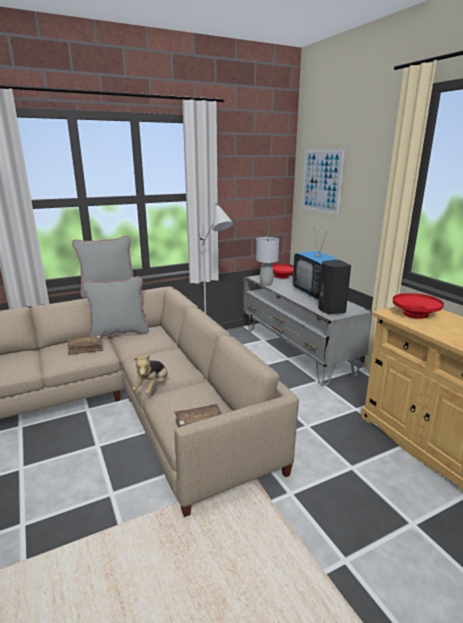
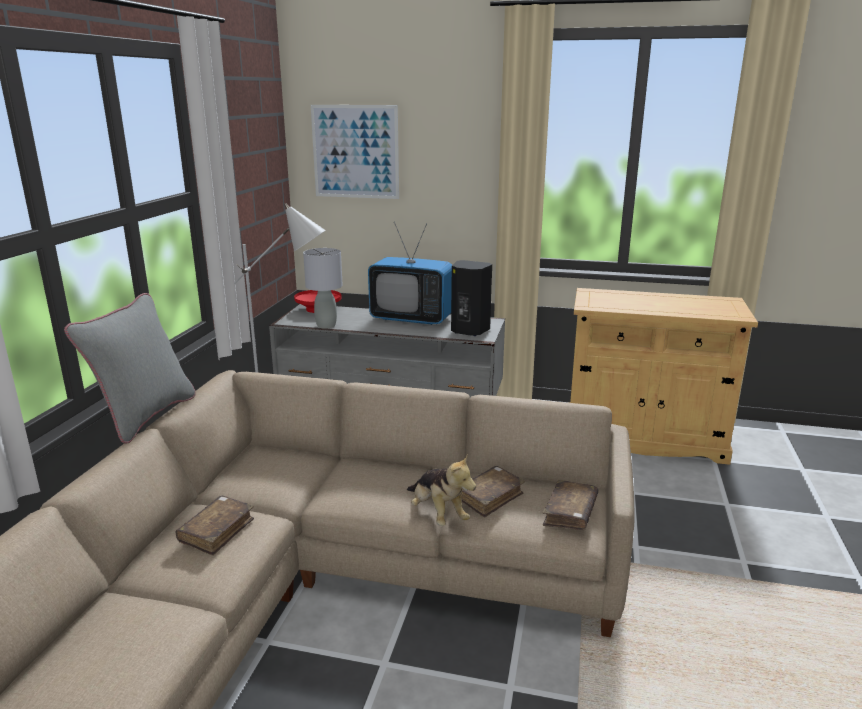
camera: 50 degrees left, 0 degrees up
(119, 334) = (213, 486): grey pillow -> none
(185, 394) = (489, 497): none -> brown book
(415, 314) = (606, 300): red bowl -> none

